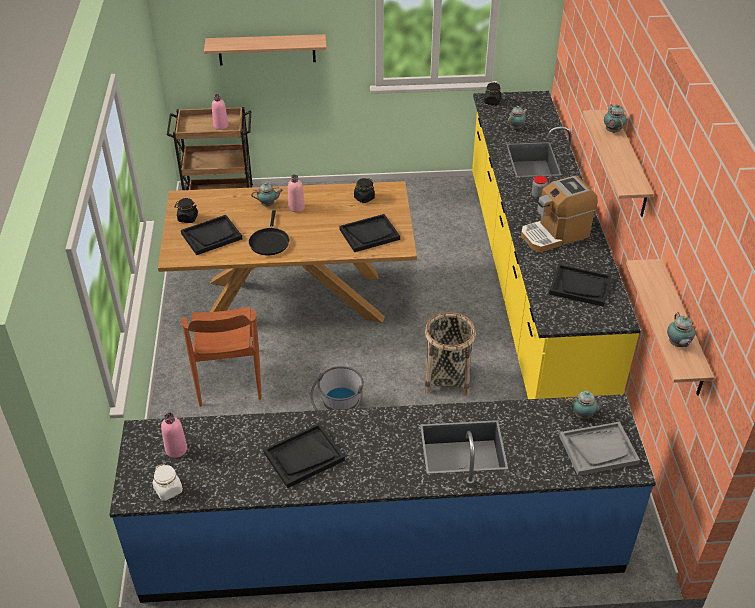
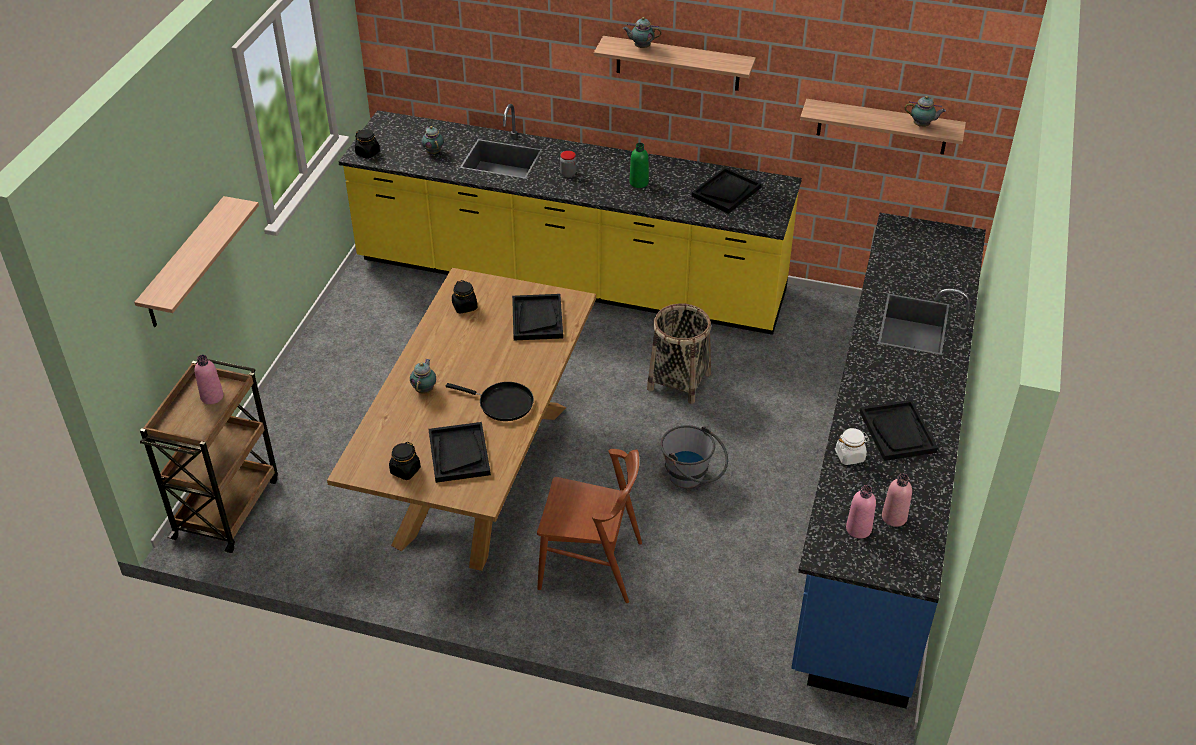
camera: 70 degrees left, 0 degrees up
(168, 490) = (916, 544): white jar -> white jar (850, 456)
(296, 207) = (447, 366): pink bottle -> pink bottle (894, 517)
(555, 234) = (639, 183): coffee machine -> green bottle
(583, 415) = (898, 242): teapot -> none
(598, 449) = (941, 247): grey tray -> none

